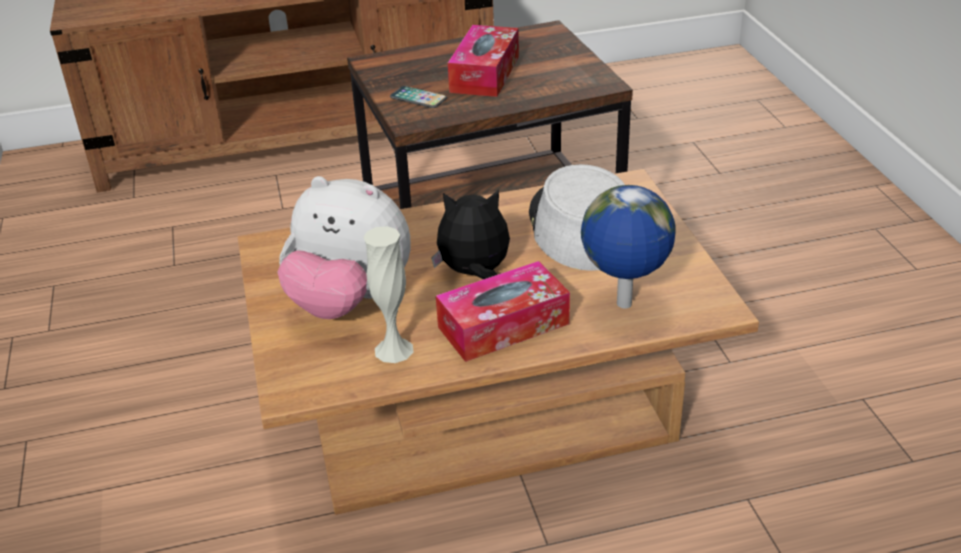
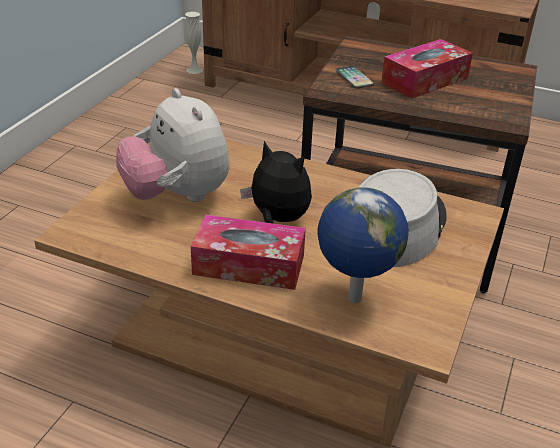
camera: 35 degrees right, 0 degrees up
(394, 350) = (160, 241): white vase -> white vase (194, 70)

